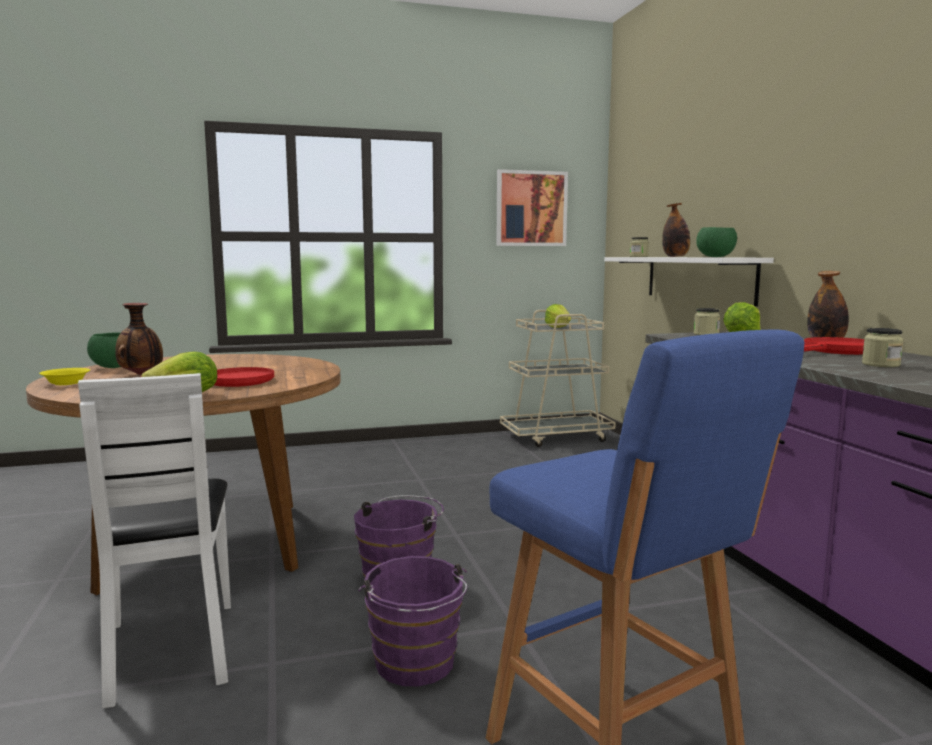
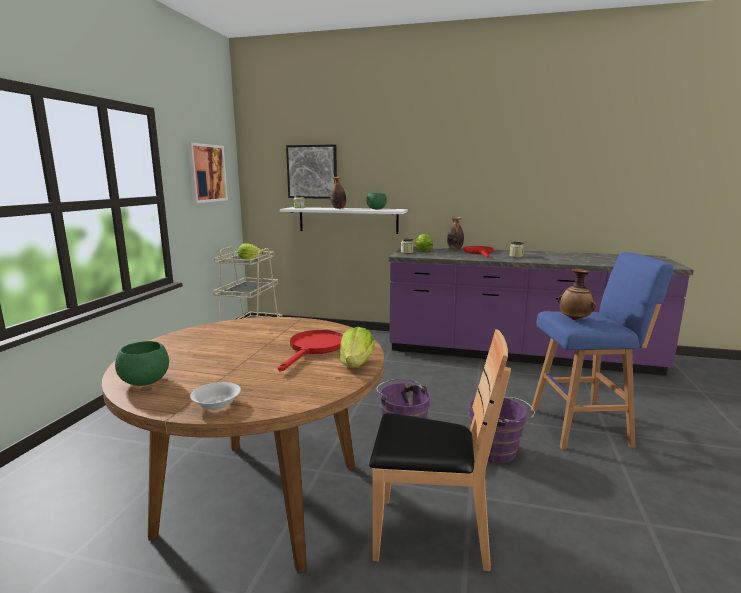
camera: 60 degrees left, 5 degrees up
(65, 383) = (217, 405): yellow bowl -> white bowl
(141, 374) = (220, 373): vase -> vase (574, 319)
(171, 650) = (430, 534): white chair -> brown chair
(667, 199) = (312, 172): none -> picture

